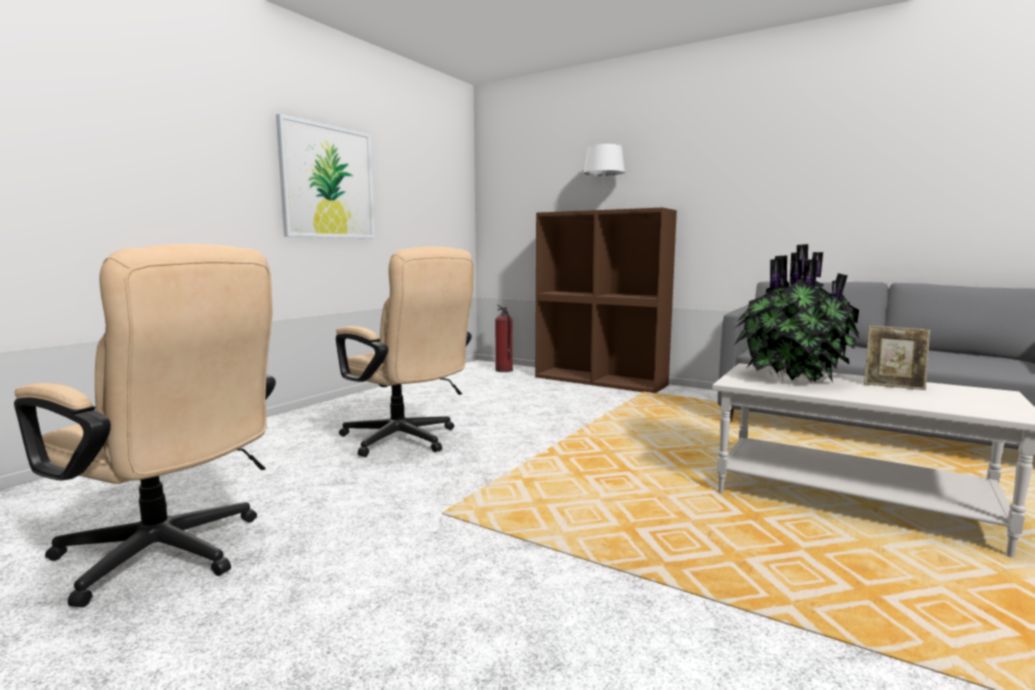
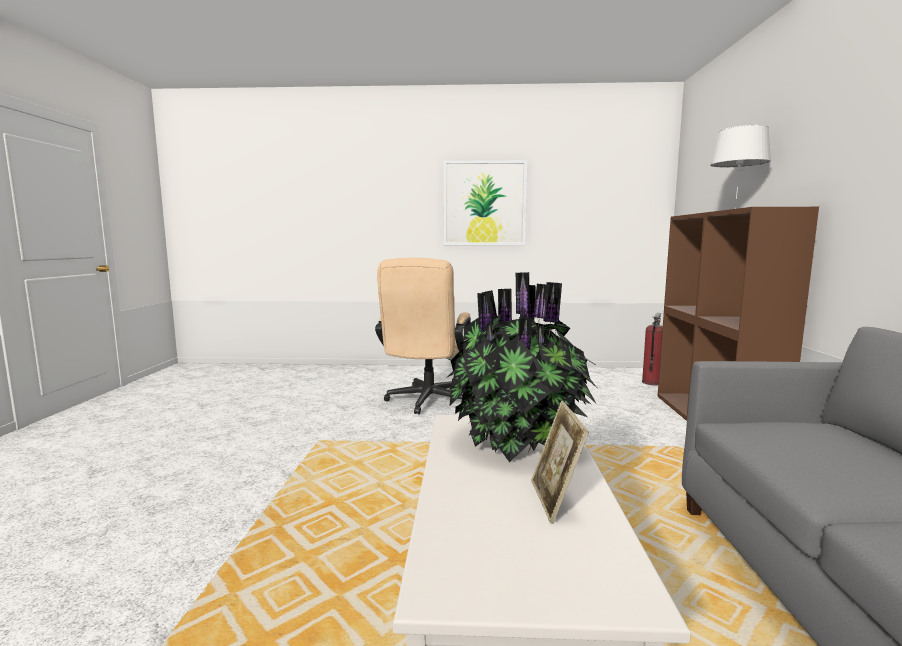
camera: 60 degrees right, 0 degrees up
(171, 556) = (241, 406): beige office chair -> none

